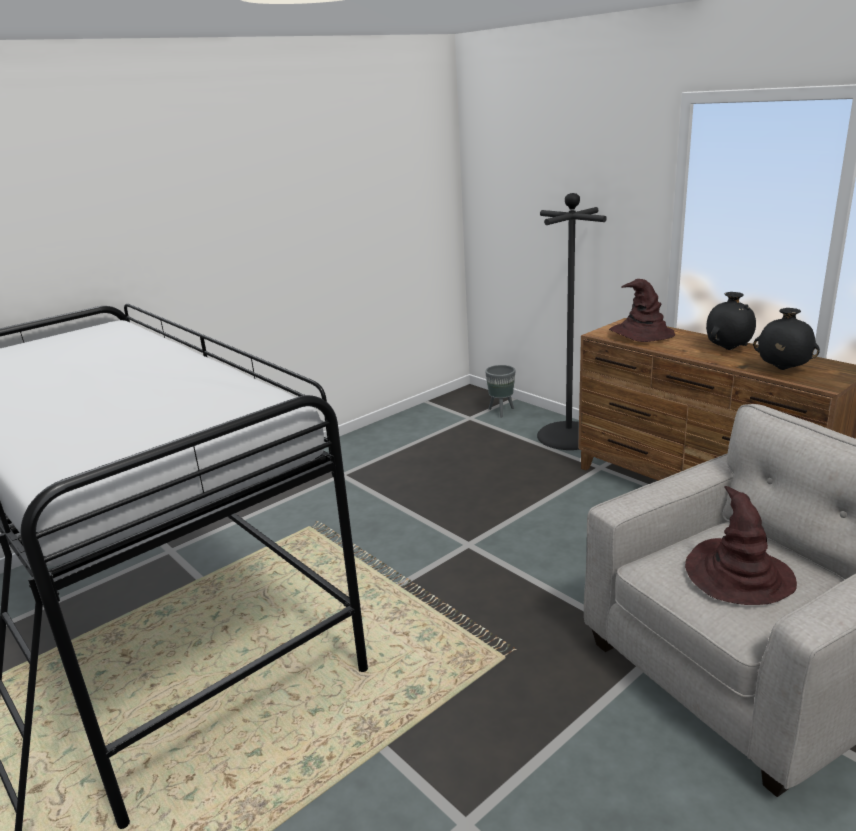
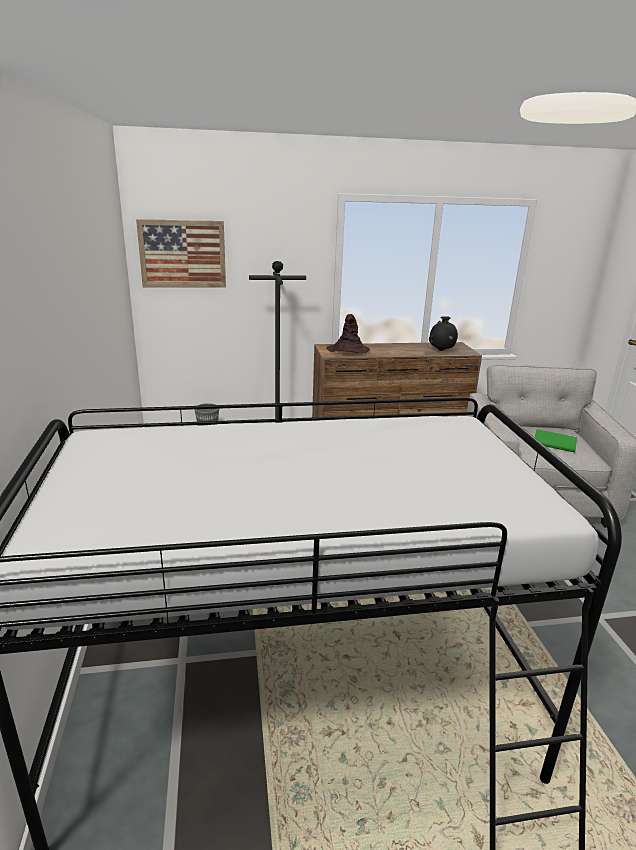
camera: 60 degrees left, 0 degrees up
(505, 179) = (182, 254): none -> picture
(728, 349) = (400, 347): black vase -> none
(738, 576) = (555, 443): brown hat -> green book

